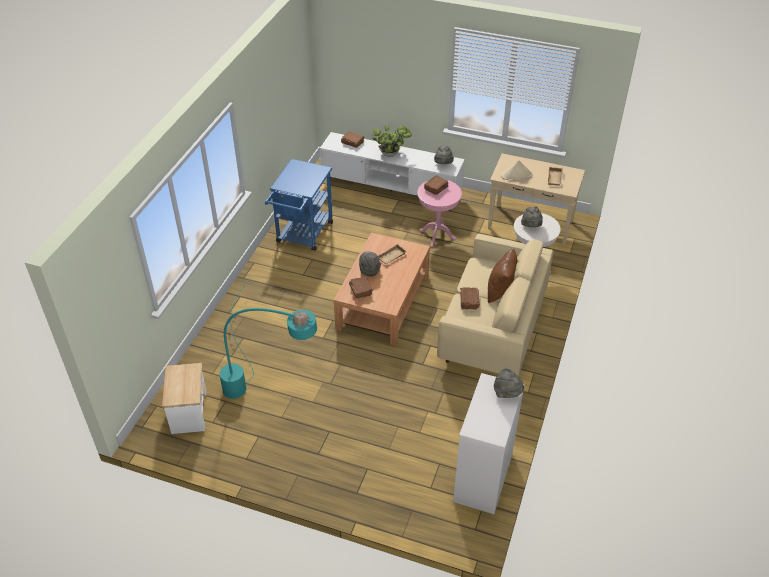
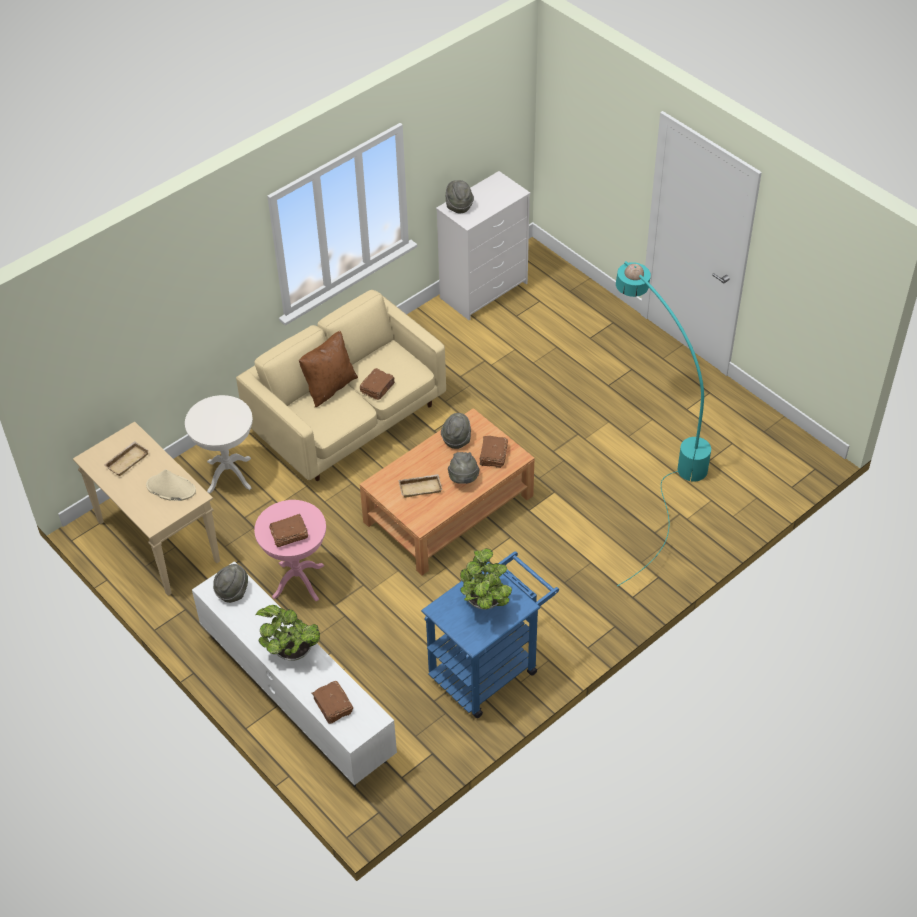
camera: 150 degrees left, 5 degrees up
(190, 412) = (754, 464): side table -> none
(300, 179) = (485, 604): none -> potted plant
(531, 226) = (225, 422): grey hat -> grey hat (456, 439)

